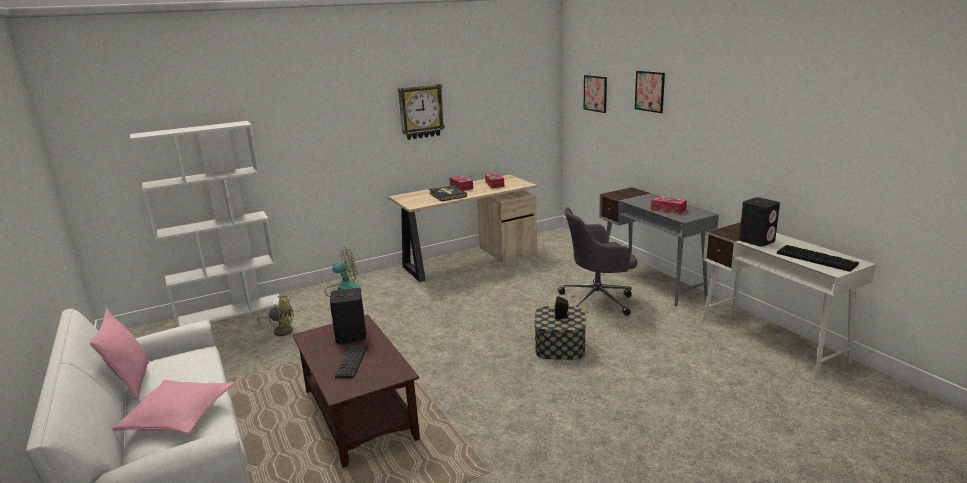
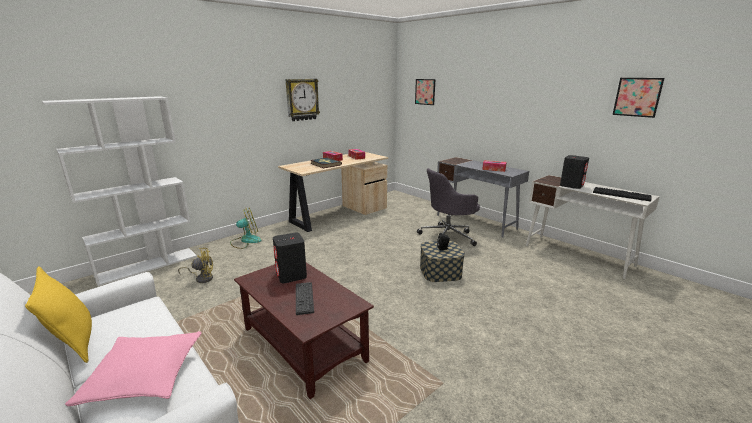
camera: 15 degrees left, 0 degrees up
(132, 382) = (74, 343): pink pillow -> yellow pillow
(649, 91) = (472, 87): picture -> picture (637, 97)

